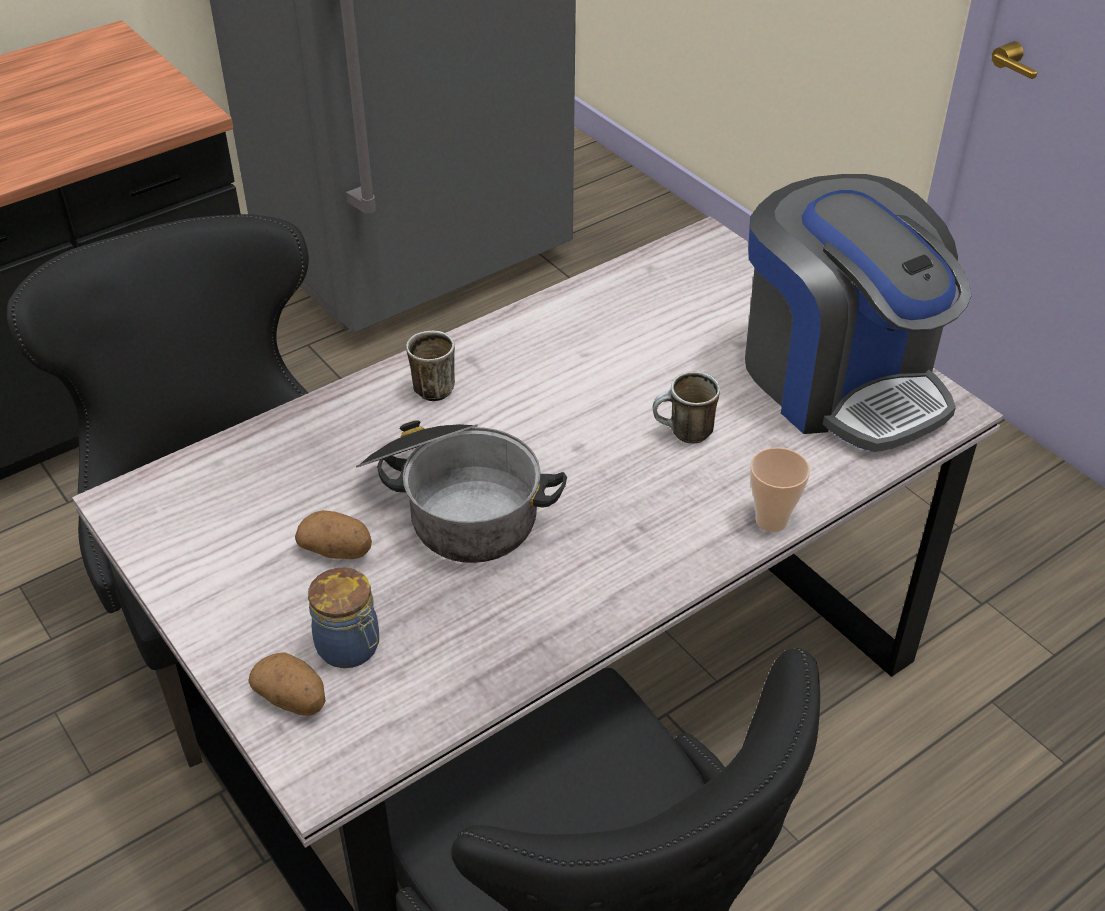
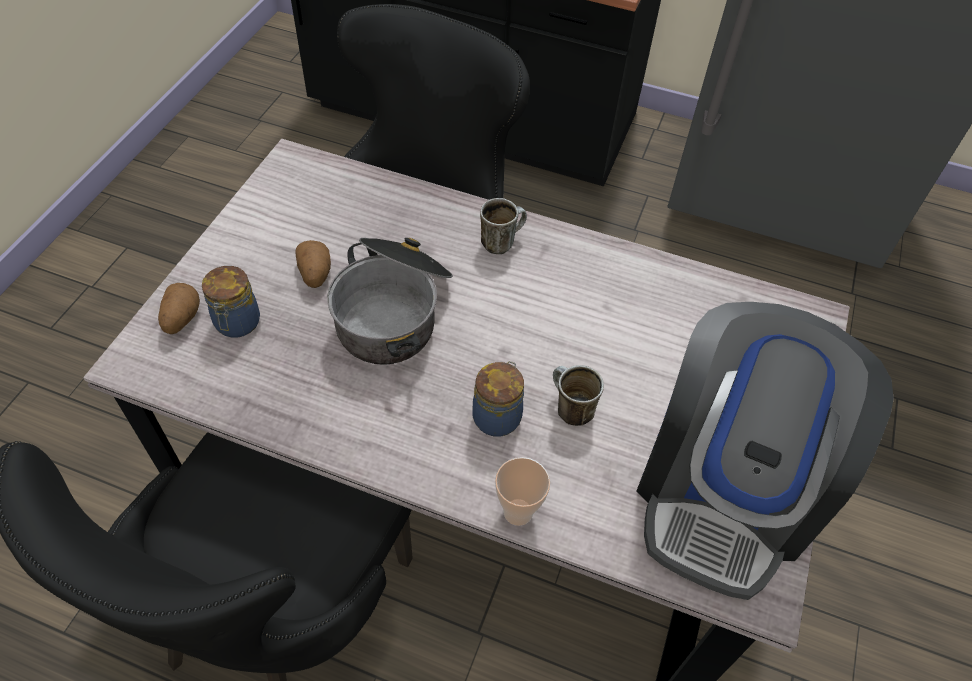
camera: 55 degrees right, 10 degrees up
(653, 486) = (498, 416): none -> jar

